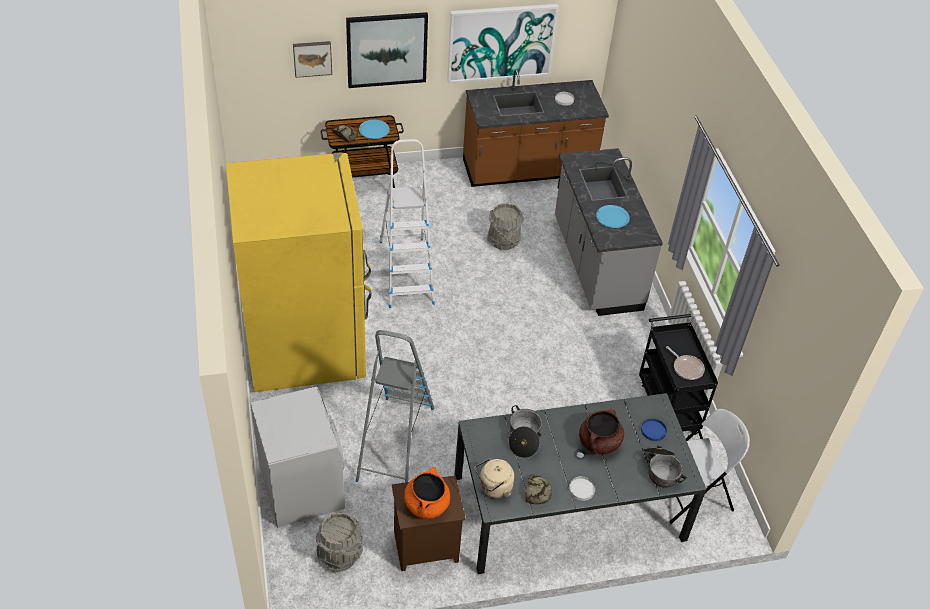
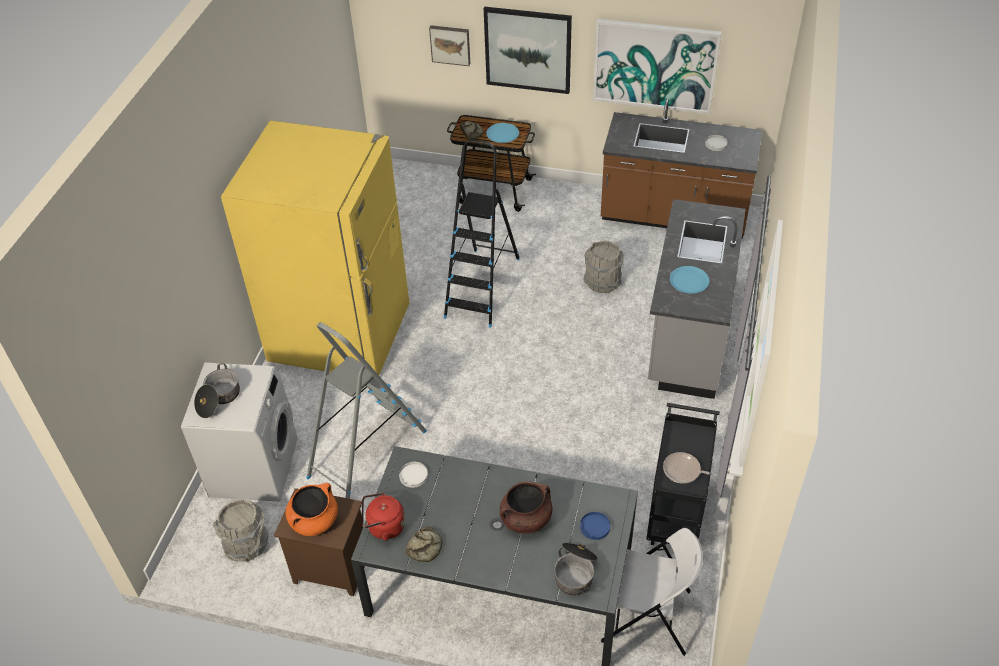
camera: 30 degrees right, 0 degrees up
(406, 272) = (482, 287): white step ladder -> black step ladder
(494, 488) = (384, 527): beige kettle -> red kettle
(524, 437) = (449, 486): cooking pot -> cooking pot (218, 399)
(581, 489) = (474, 562): white plate -> white plate (413, 475)
(686, 368) = (684, 471): frying pan -> frying pan turned 120 degrees clockwise

